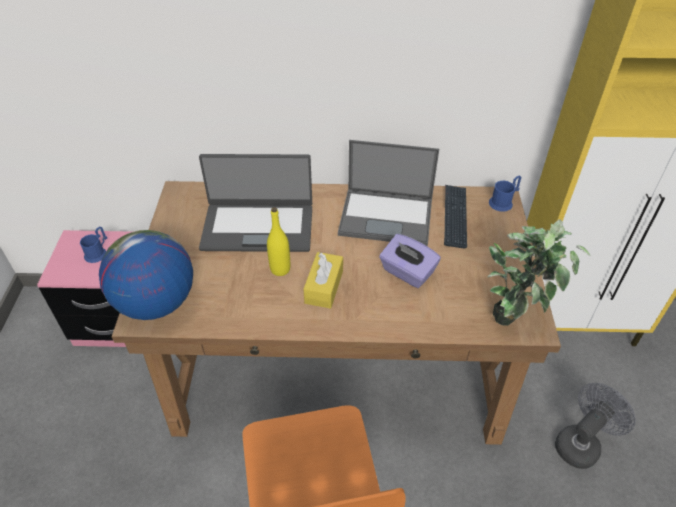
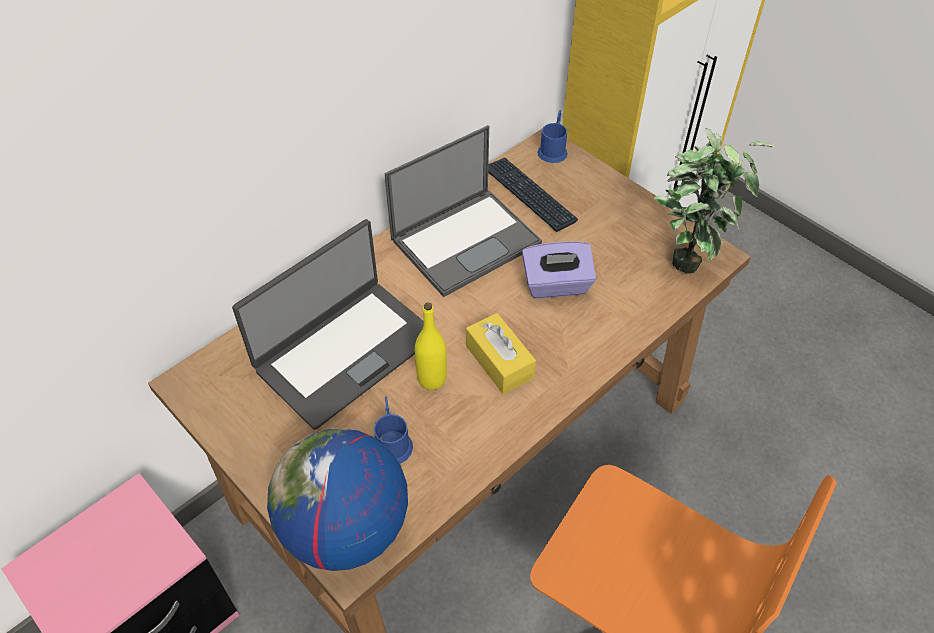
camera: 45 degrees left, 5 degrees up
(98, 252) = (100, 554): blue mug -> blue mug (392, 442)
(581, 443) = (735, 348): grey fan -> none

